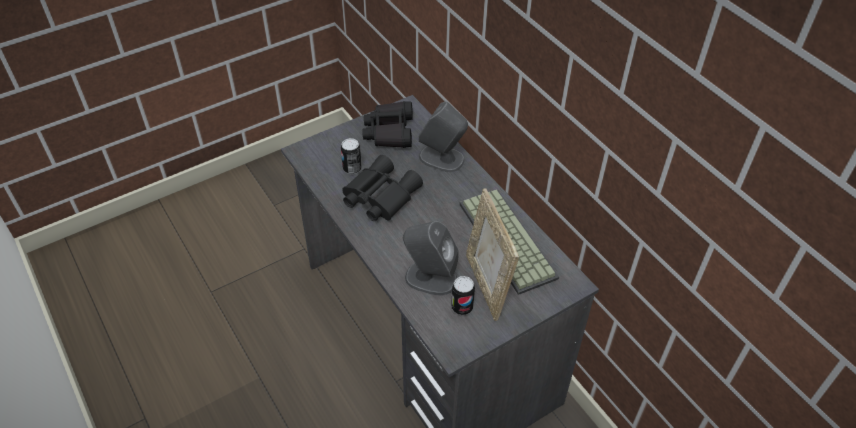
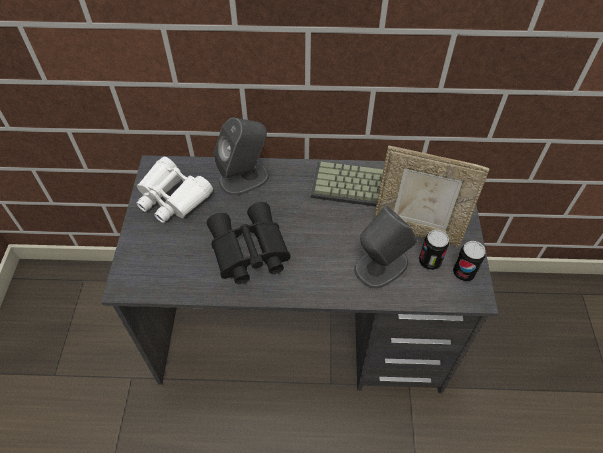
camera: 55 degrees left, 5 degrees up
(352, 168) = (192, 253): can -> can (464, 273)
(389, 131) = (172, 197): black binoculars -> white binoculars

